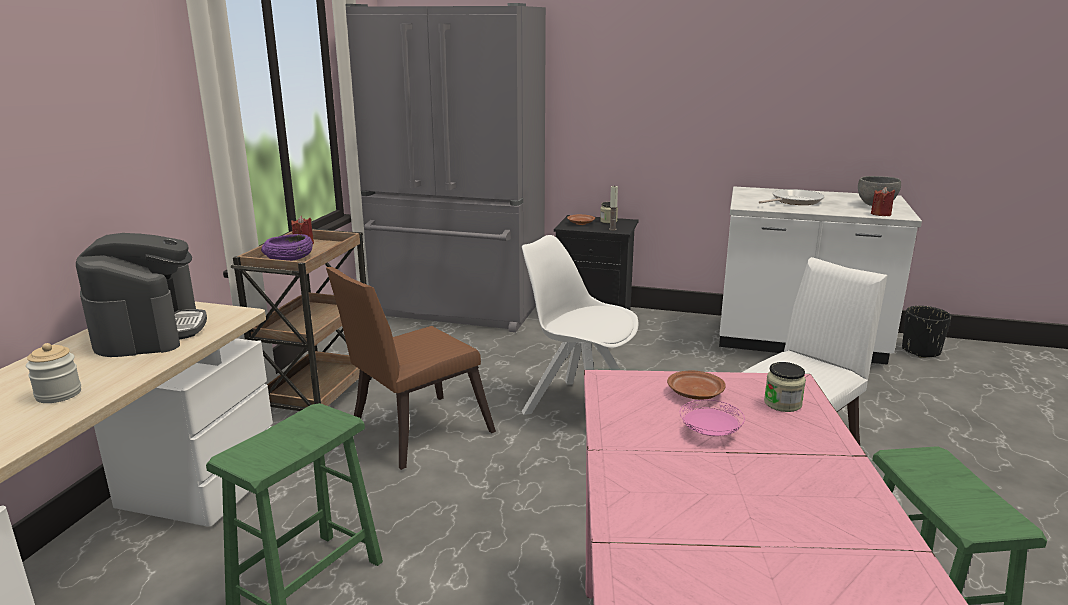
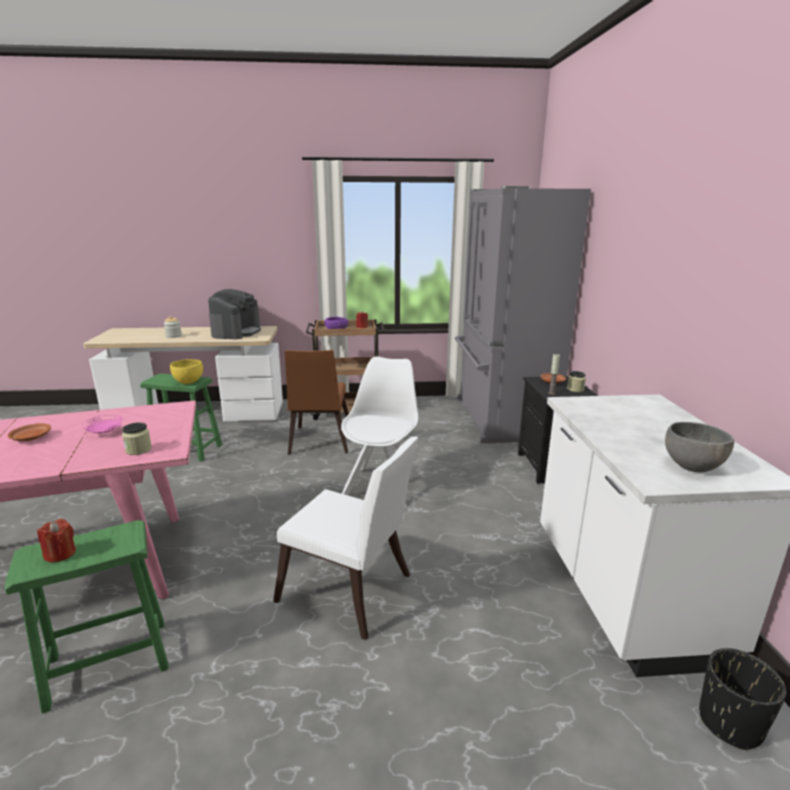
camera: 70 degrees right, 0 degrees up
(149, 330) = (236, 332): coffee machine -> coffee machine turned 45 degrees counterclockwise
(323, 424) = (188, 382): none -> yellow bowl
(413, 433) = (319, 442): brown chair -> brown chair turned 120 degrees counterclockwise
(694, 394) = (157, 426): brown plate -> brown plate (31, 437)
(794, 201) = (630, 421): frying pan -> none
(880, 214) = (637, 467): red candle -> red candle (60, 554)

